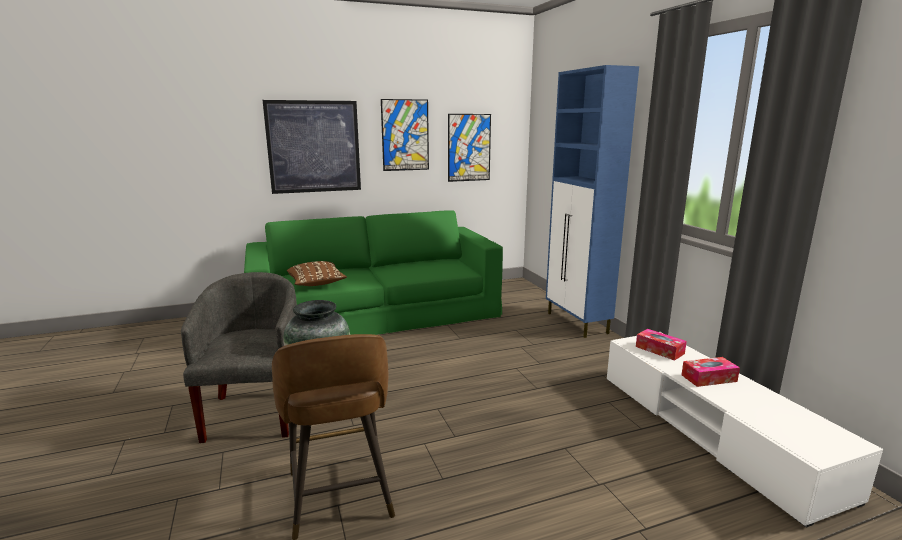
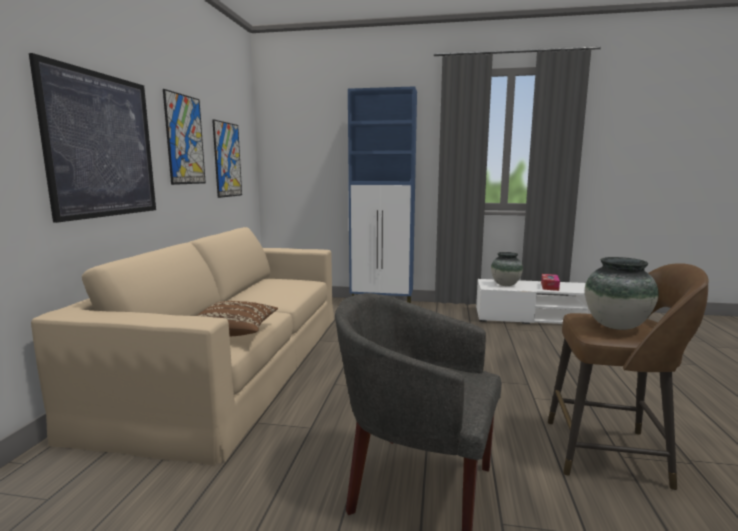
camera: 60 degrees left, 5 degrees down
(376, 313) = (233, 363): green sofa -> beige sofa
(659, 350) = (505, 285): tissue box -> vase

